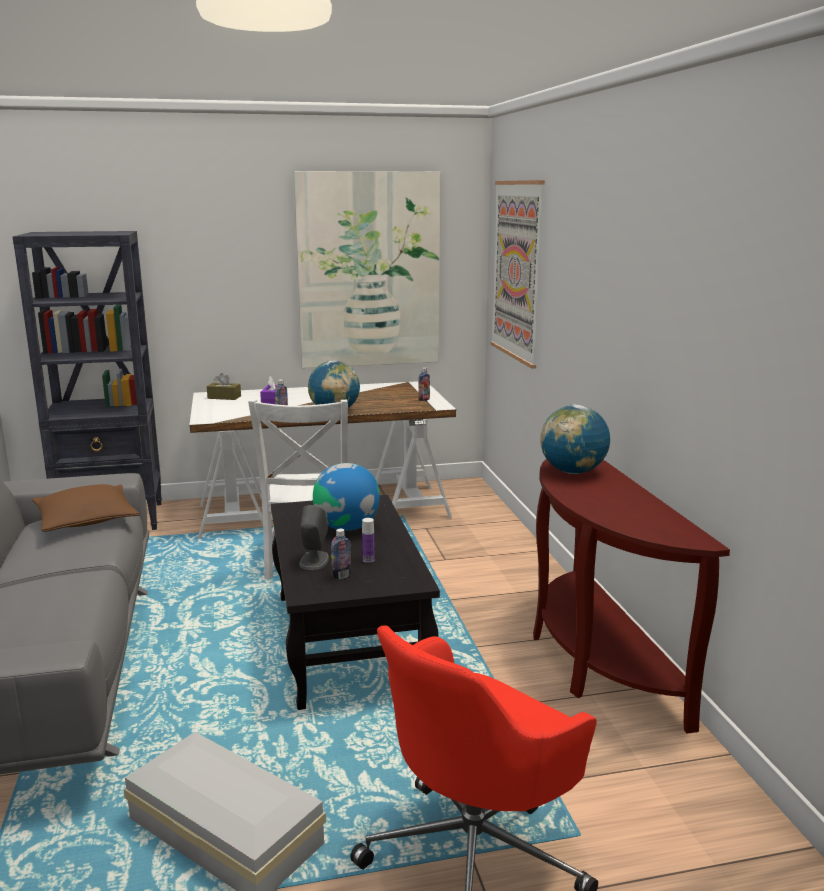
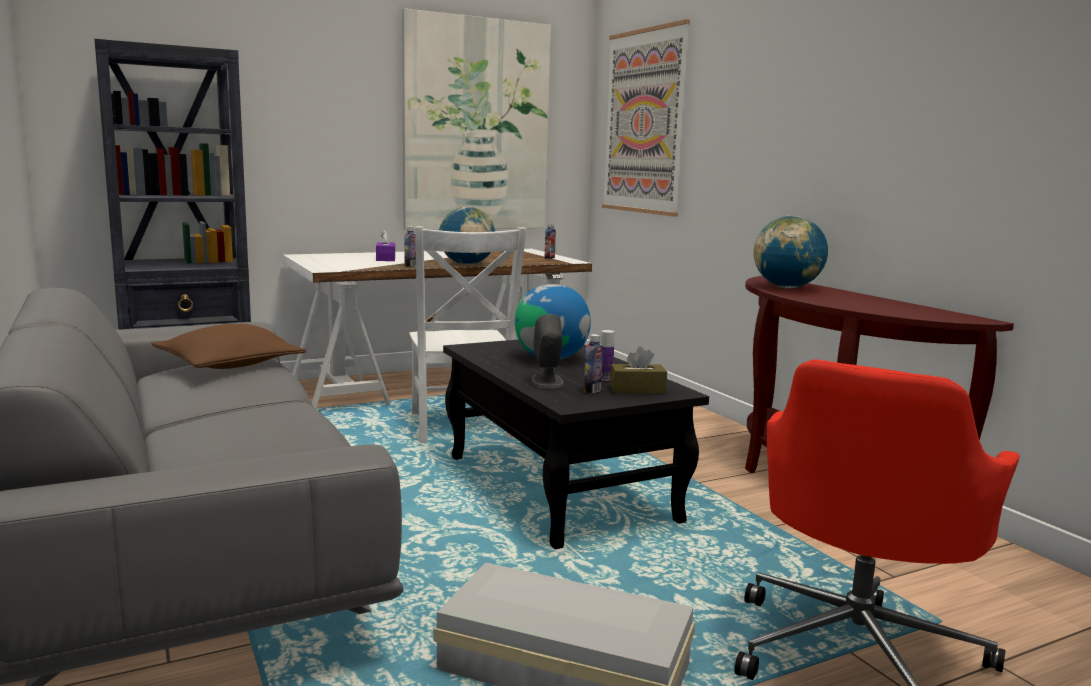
camera: 15 degrees left, 5 degrees down
(224, 397) = (325, 257): brown tissue box -> brown tissue box (637, 389)

